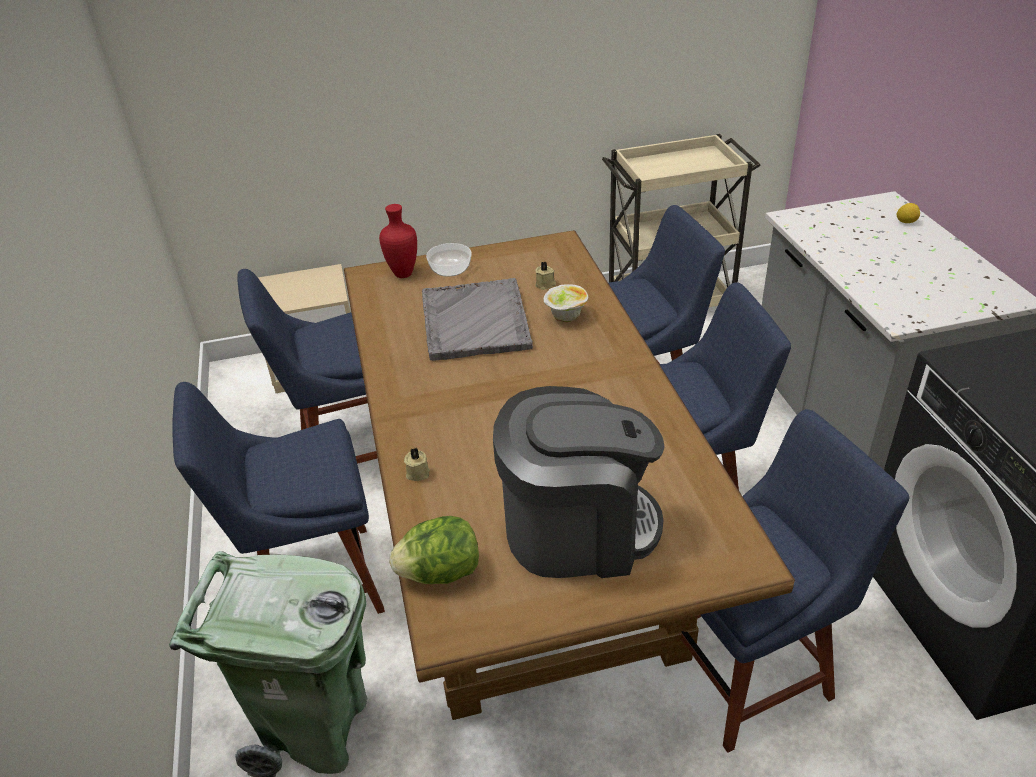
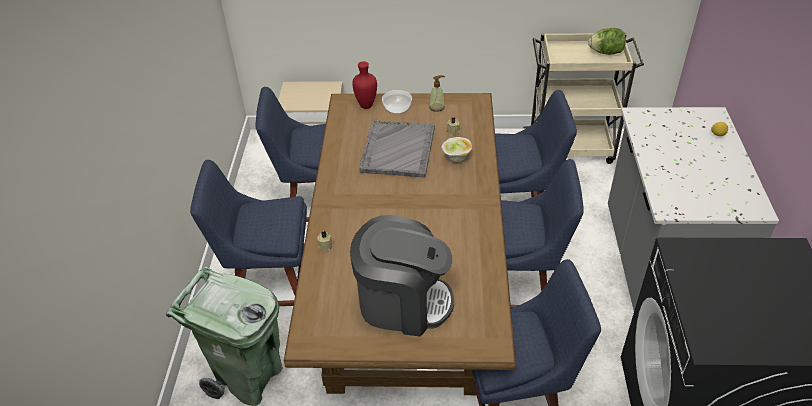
camera: 15 degrees right, 5 degrees up
(441, 572) = (316, 309): lettuce -> lettuce (606, 52)
(507, 259) = (437, 107): none -> soap dispenser

